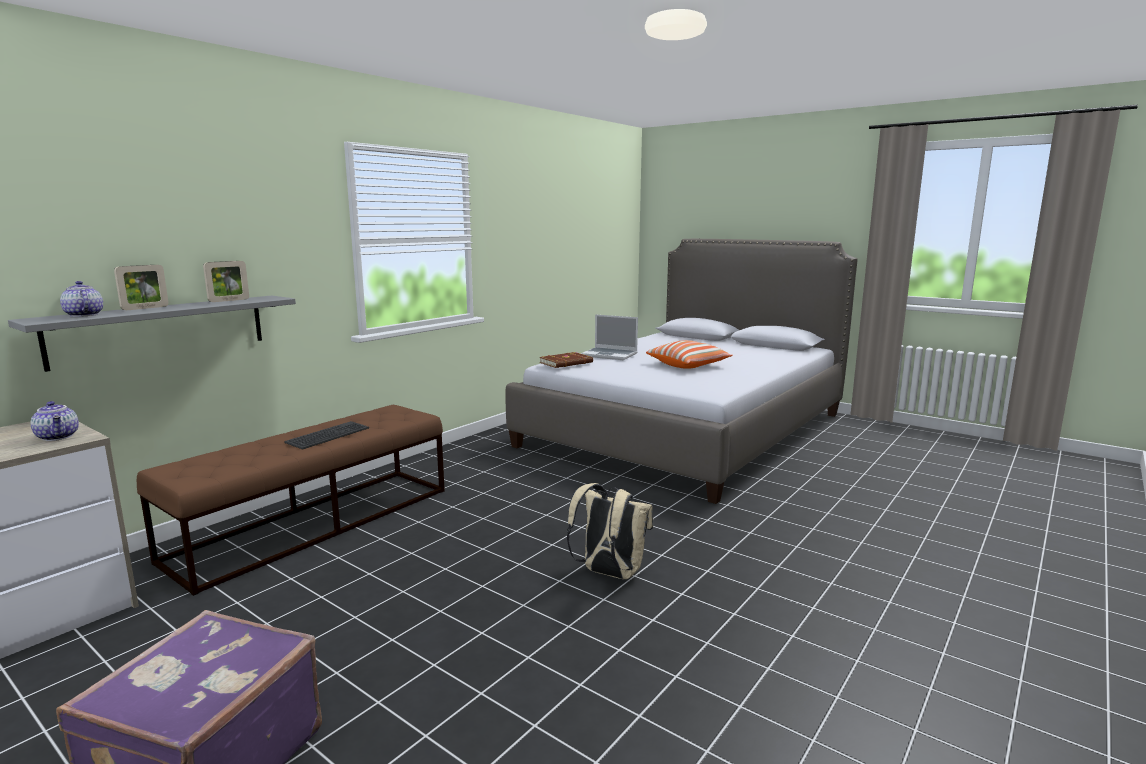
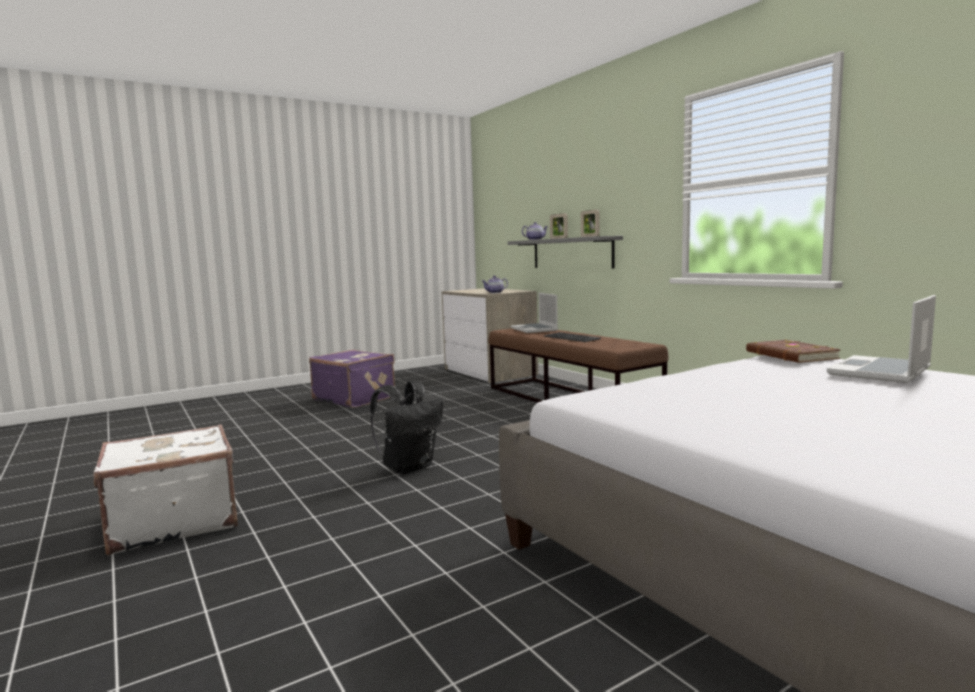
camera: 110 degrees right, 5 degrees down
(212, 461) = (535, 329): none -> laptop
(609, 573) = (409, 467): beige backpack -> black backpack
(688, 365) = (825, 409): pillow -> none
(858, 672) = (172, 522): none -> white suitcase

